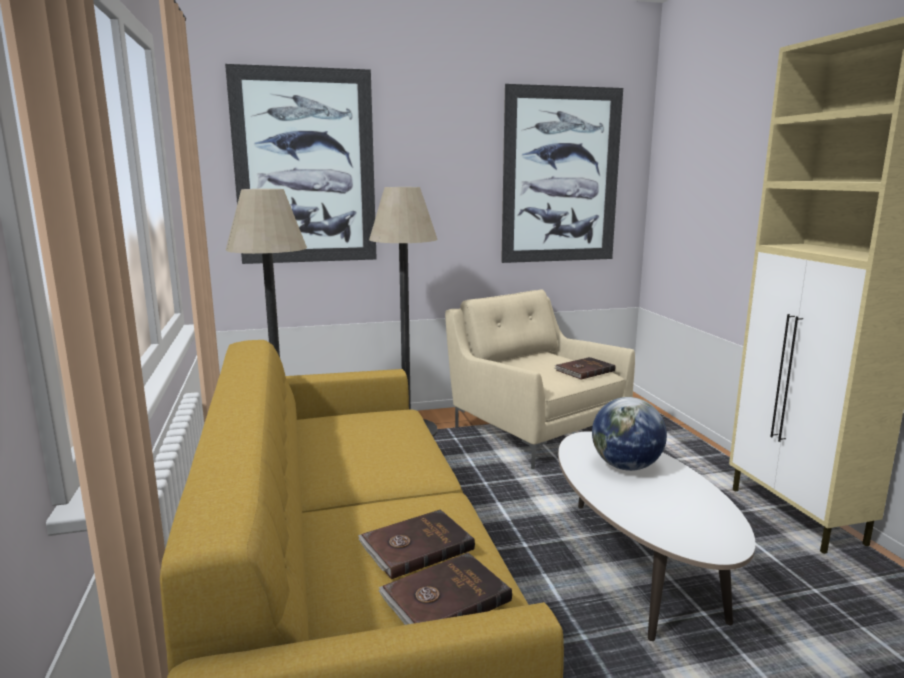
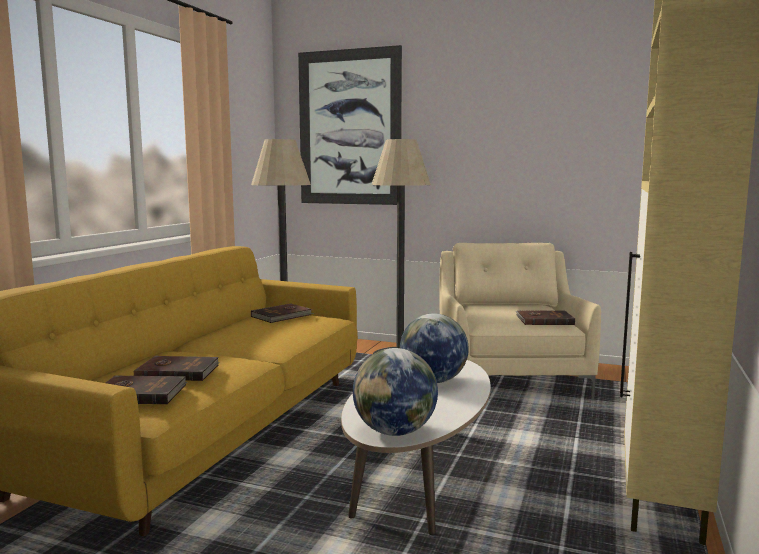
camera: 35 degrees right, 5 degrees down
(352, 423) = (282, 316): none -> brown book
(561, 176) = (582, 130): picture -> none
(717, 539) = (395, 432): none -> globe

